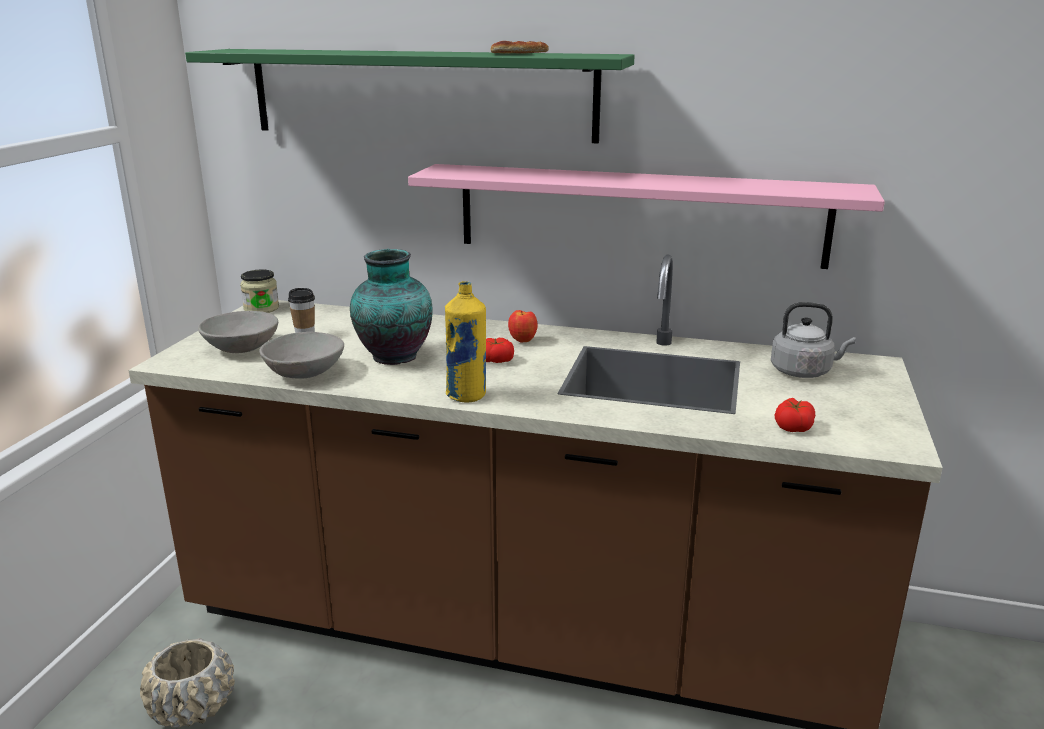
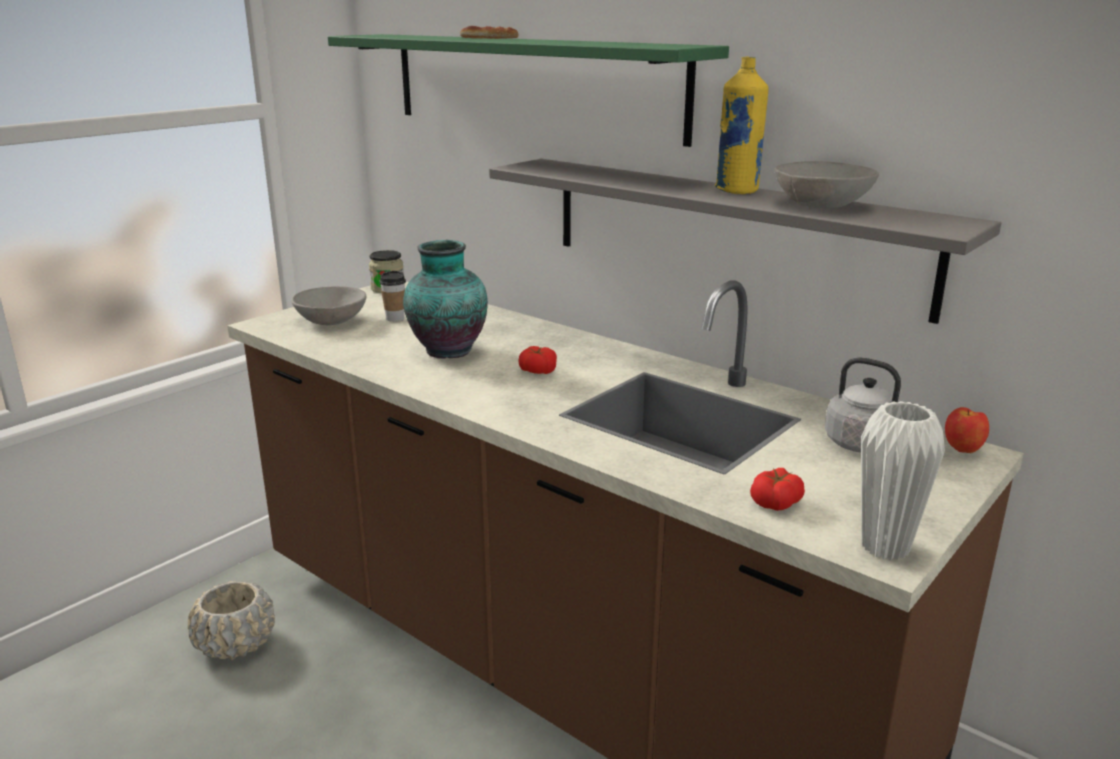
camera: 25 degrees right, 0 degrees up
(304, 373) = (355, 352): grey bowl -> grey bowl (821, 205)
(466, 396) = (469, 399): yellow bottle -> yellow bottle (737, 191)
(519, 53) = (602, 42): bread -> bread (489, 39)
(523, 341) = (587, 356): apple -> apple (963, 450)
(639, 215) = (729, 232): pink shelf -> grey shelf
(894, 441) = (885, 547): none -> white vase

